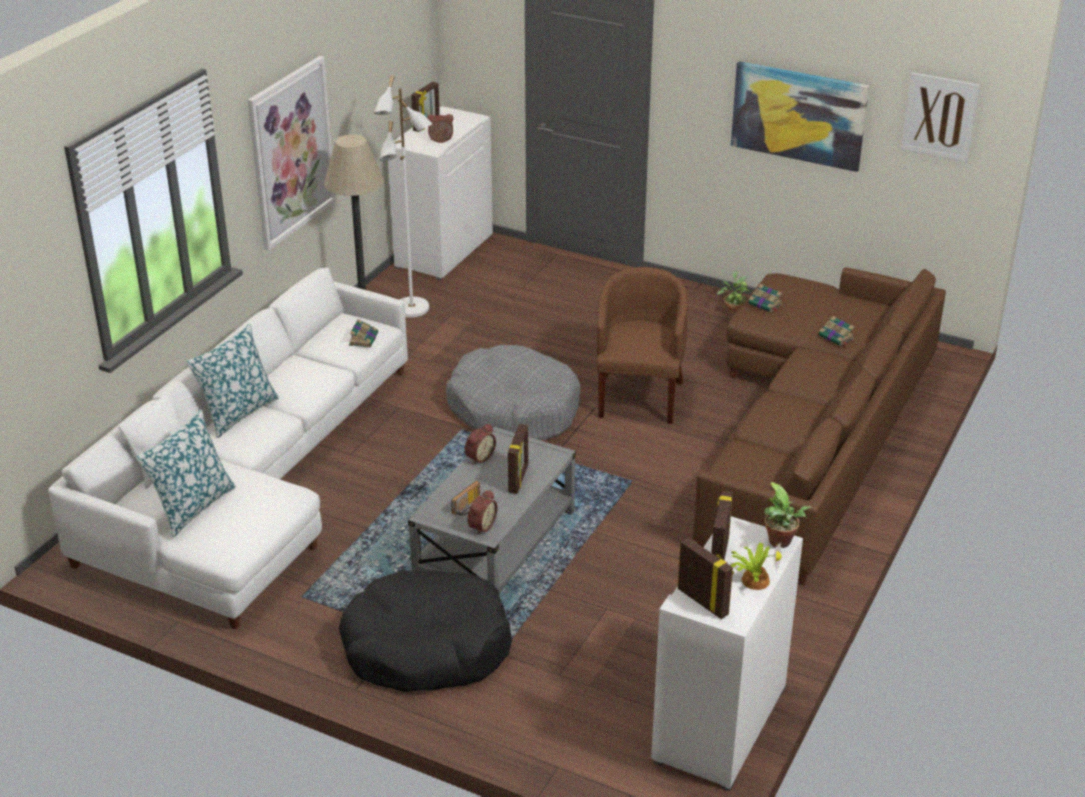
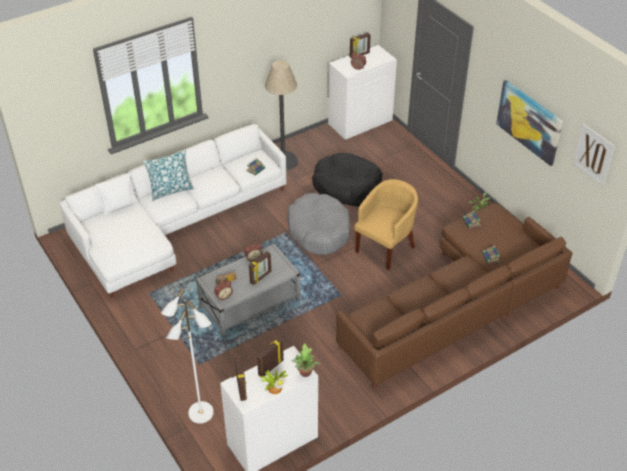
camera: 30 degrees right, 10 degrees up
(192, 506) = (115, 233): pillow -> none
(291, 152) = (254, 61): picture -> none
(412, 309) = (317, 153): white floor lamp -> white floor lamp (200, 413)
(426, 647) = (179, 342): black dog bed -> black dog bed (347, 187)
(639, 396) = (385, 247): brown armchair -> yellow armchair

